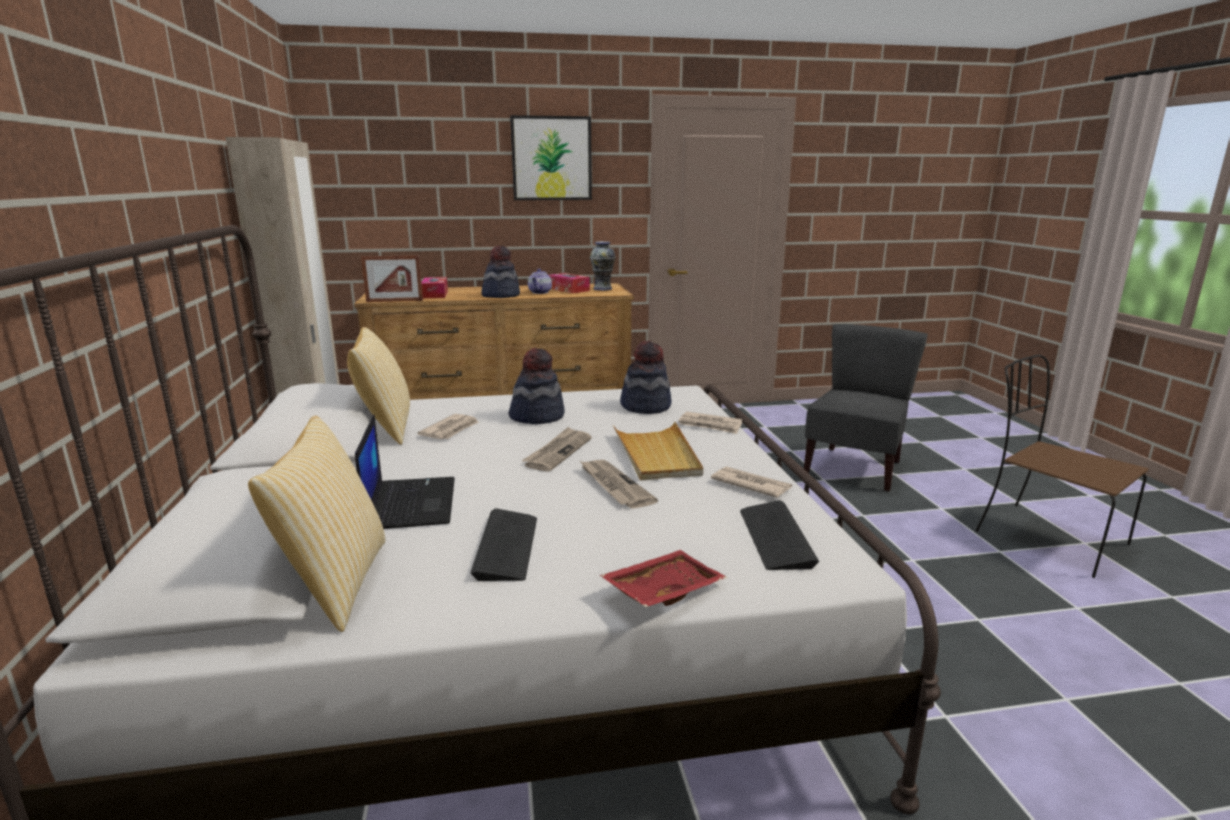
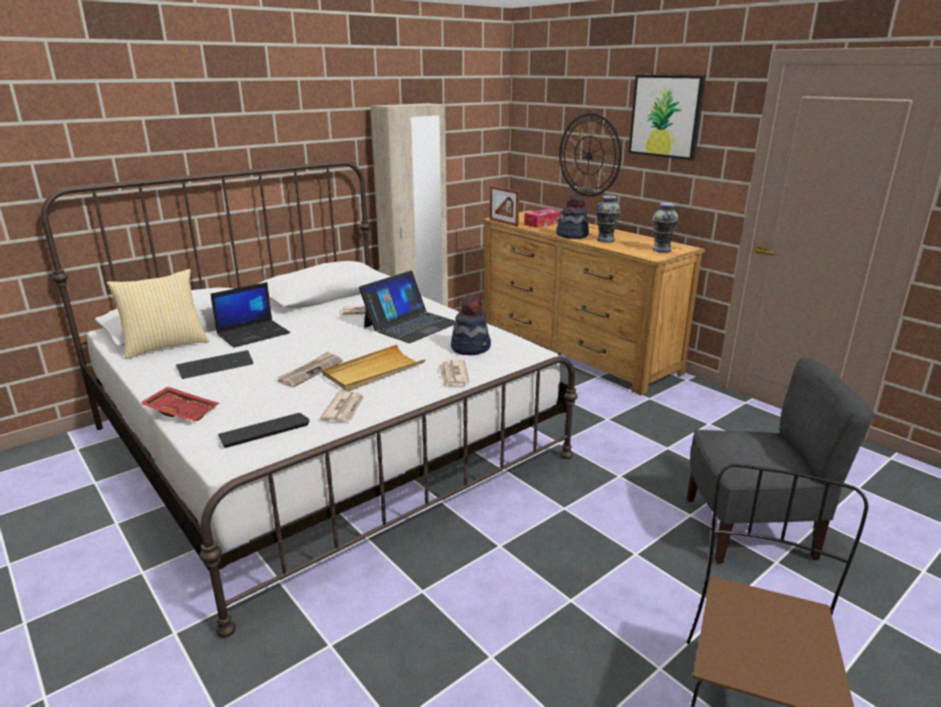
camera: 60 degrees right, 5 degrees up
(385, 428) = (350, 299): pillow -> none
(454, 209) = (589, 155): none -> wall clock
(537, 416) = (411, 324): hat -> laptop
(540, 292) = (605, 240): teapot -> vase
(558, 452) = (353, 345): newspaper -> none
(568, 289) = (635, 243): tissue box -> none

